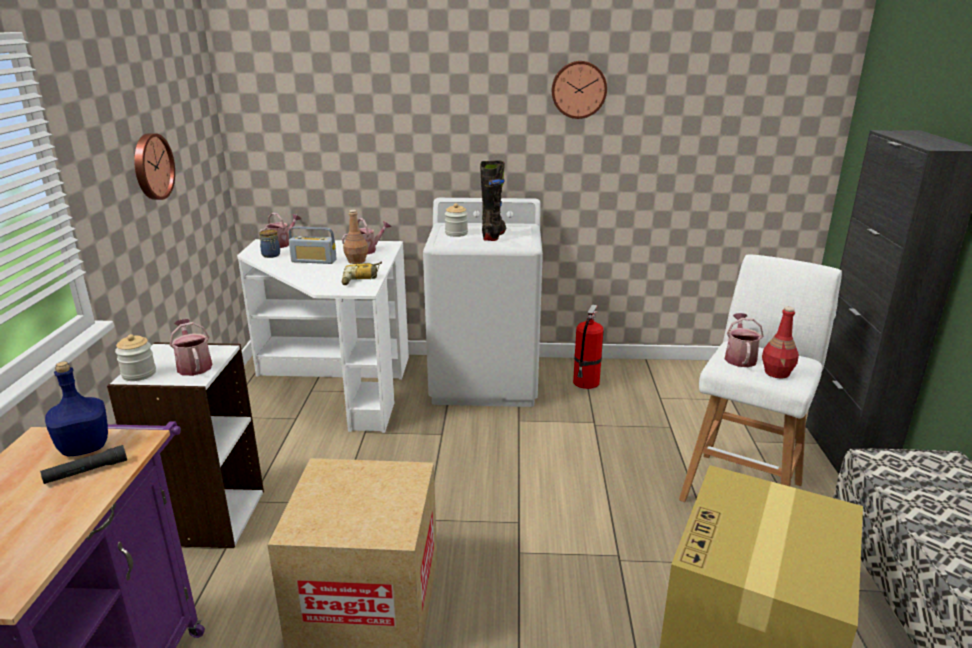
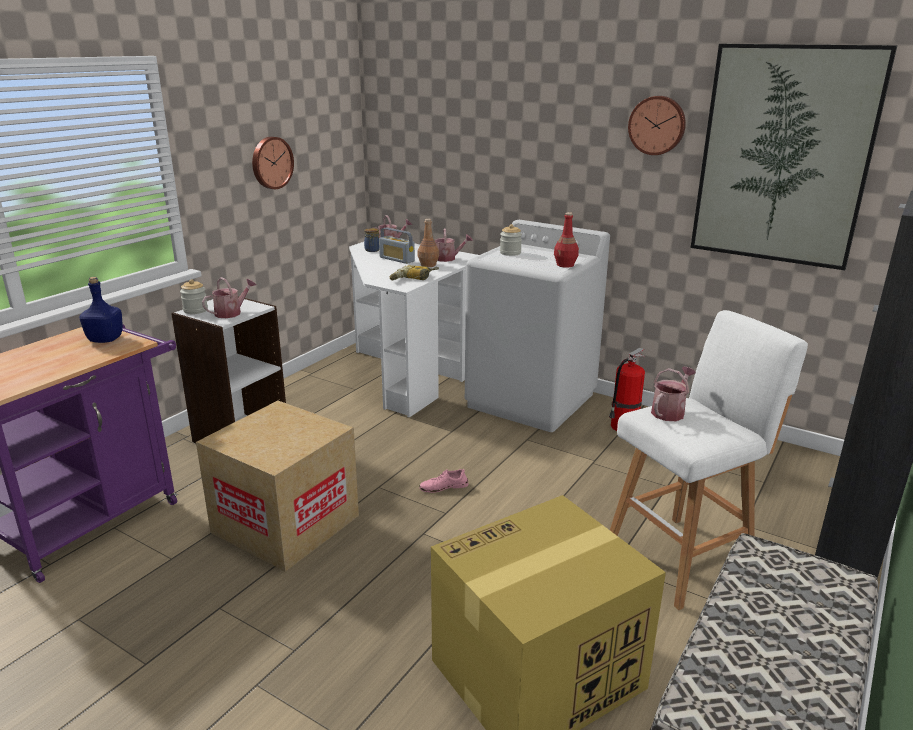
camera: 30 degrees right, 0 degrees up
(86, 471) = (90, 352): black flashlight -> none
(193, 365) = (231, 312): watering can -> watering can turned 45 degrees clockwise
(490, 495) = (443, 487): none -> pink shoe
(494, 235) = (541, 259): black boot -> none
(696, 111) = (783, 157): none -> picture
(777, 373) = (688, 432): red bottle -> red bottle (565, 265)

